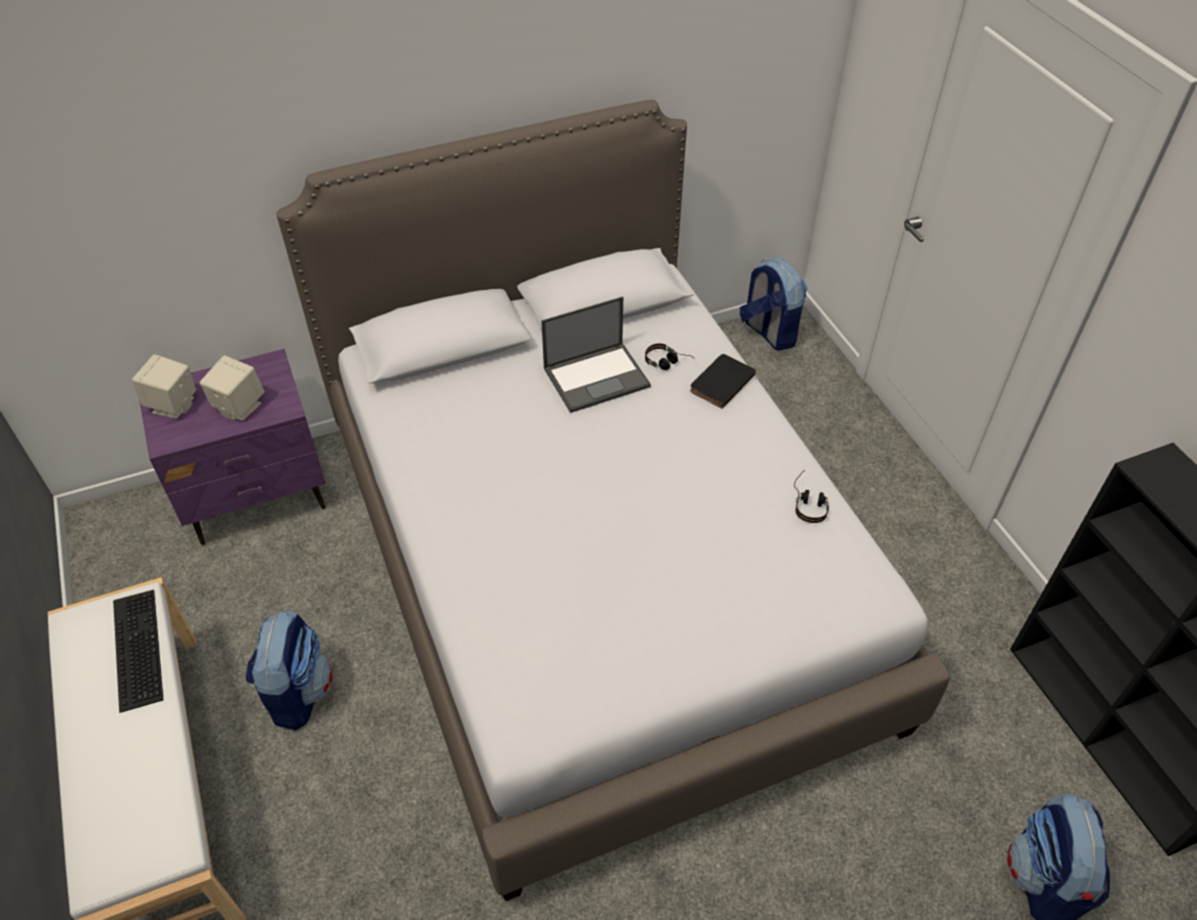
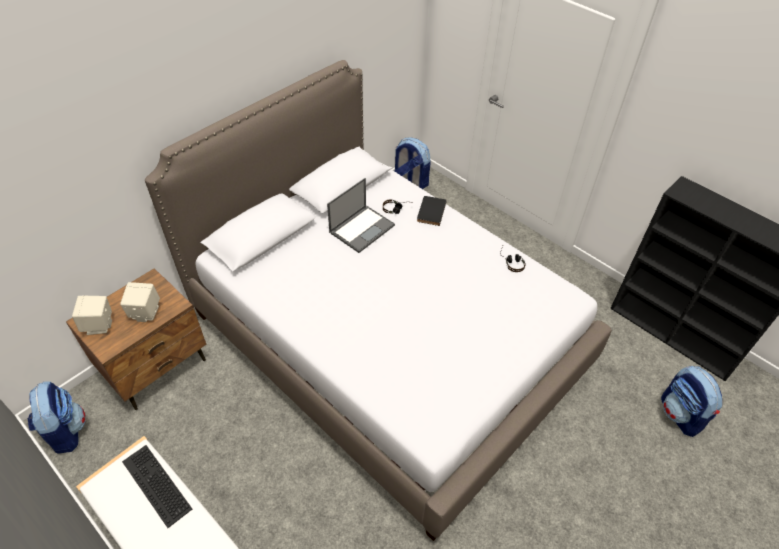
camera: 25 degrees left, 0 degrees up
(257, 495) = (157, 367): purple nightstand -> brown nightstand
(297, 692) = (248, 475): backpack -> backpack (65, 431)

